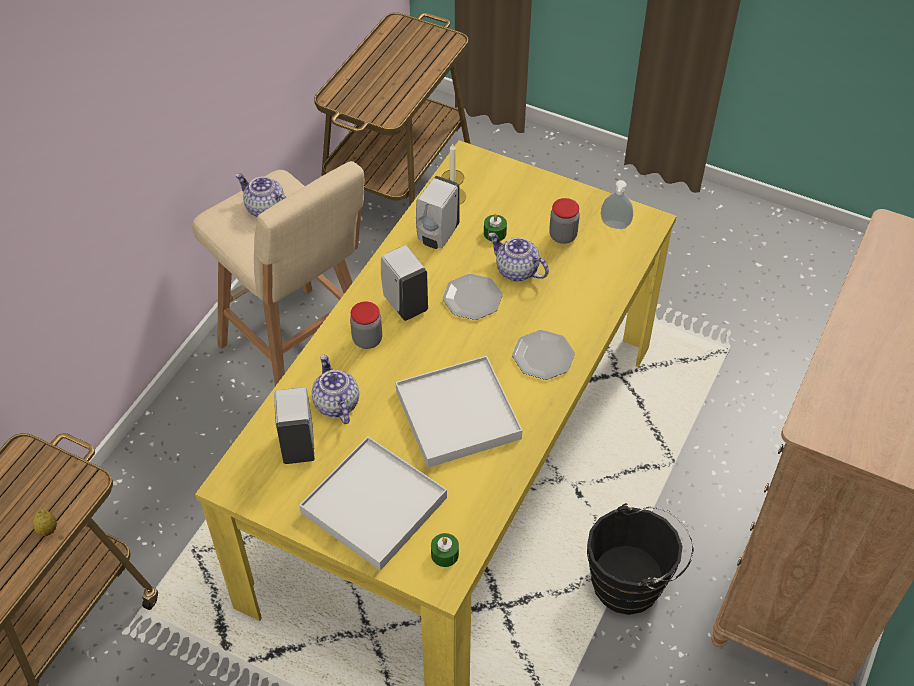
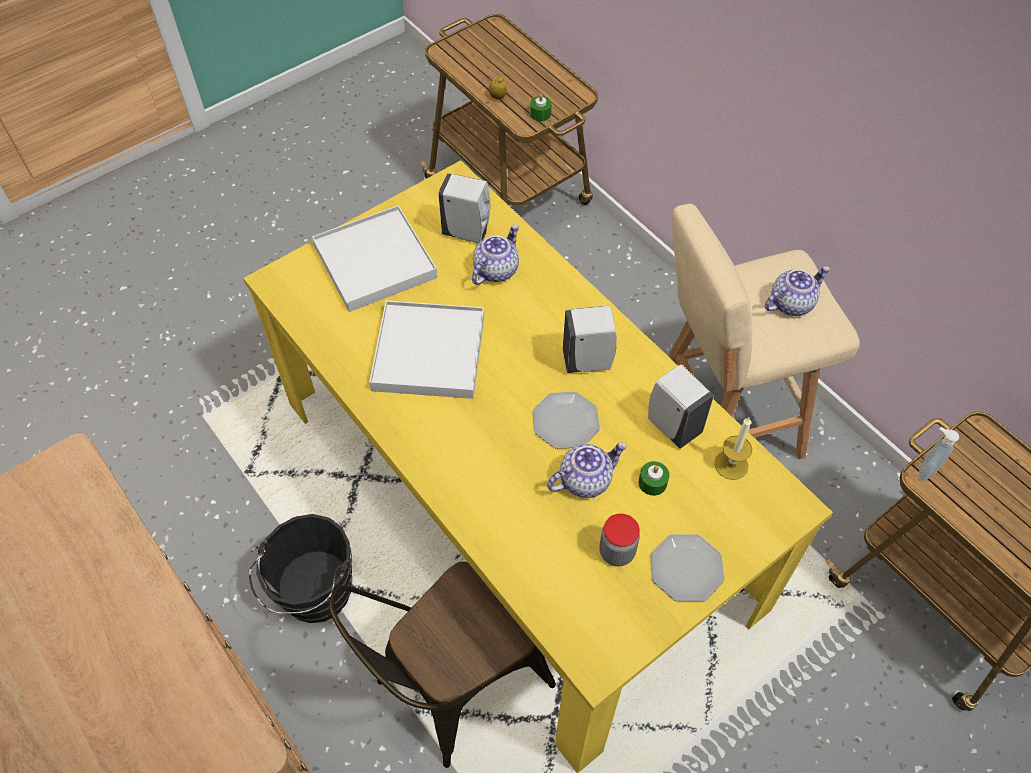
camera: 115 degrees right, 5 degrees up
(335, 403) = (495, 269): teapot -> teapot turned 60 degrees counterclockwise
(367, 340) = (557, 316): jar -> none
(445, 554) = (298, 291): green candle -> green candle (540, 114)
(543, 356) = (455, 452): plate -> plate (687, 569)
(614, 226) = (606, 619): soap dispenser -> soap dispenser (925, 469)
(640, 447) = (452, 688): none -> brown chair

